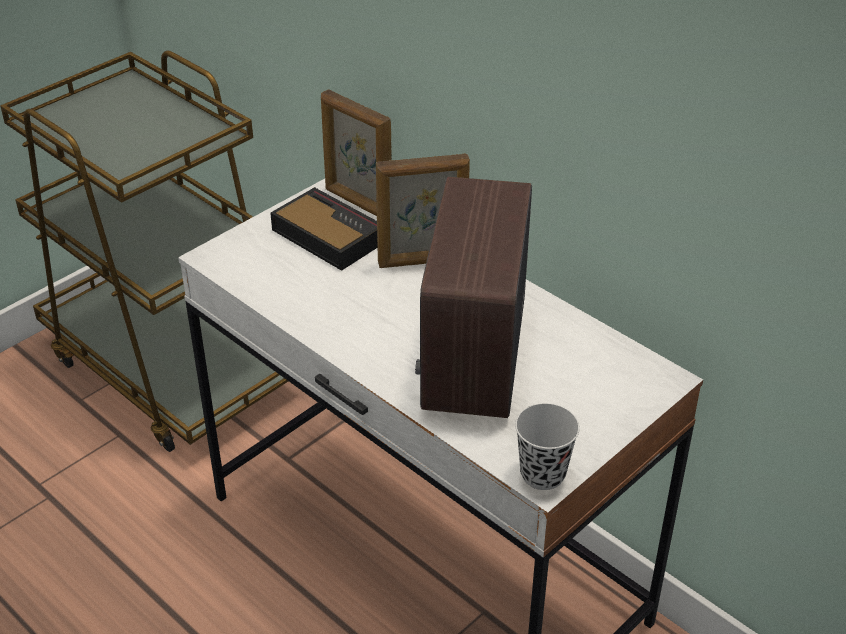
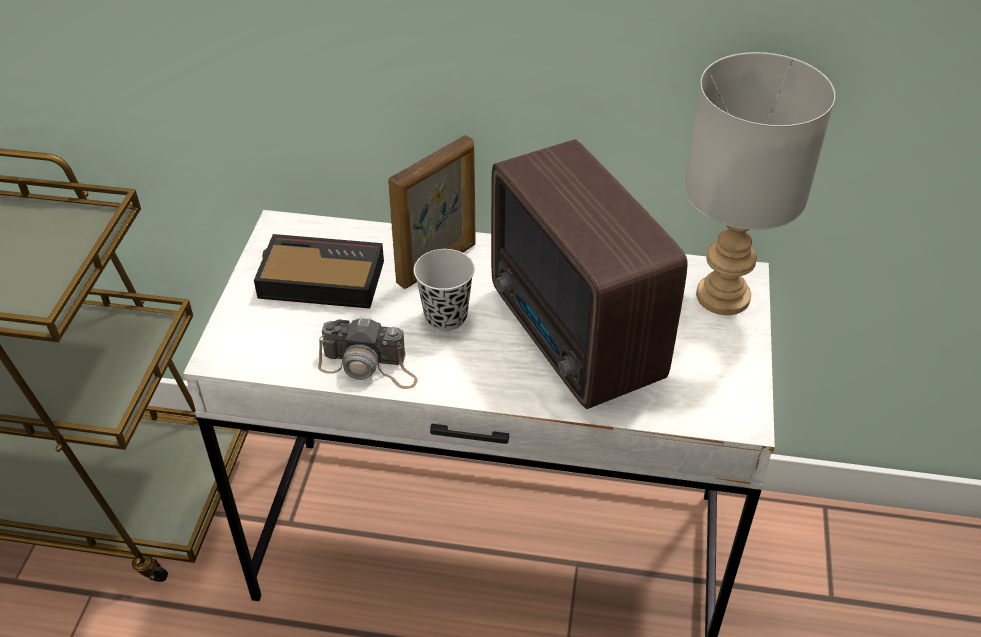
camera: 35 degrees left, 5 degrees up
(301, 308) = (369, 366): none -> camera
(357, 203) = (317, 233): picture frame -> none
(542, 474) = (737, 414): black cup -> black cup (446, 316)
(630, 387) = (724, 298): none -> grey table lamp

